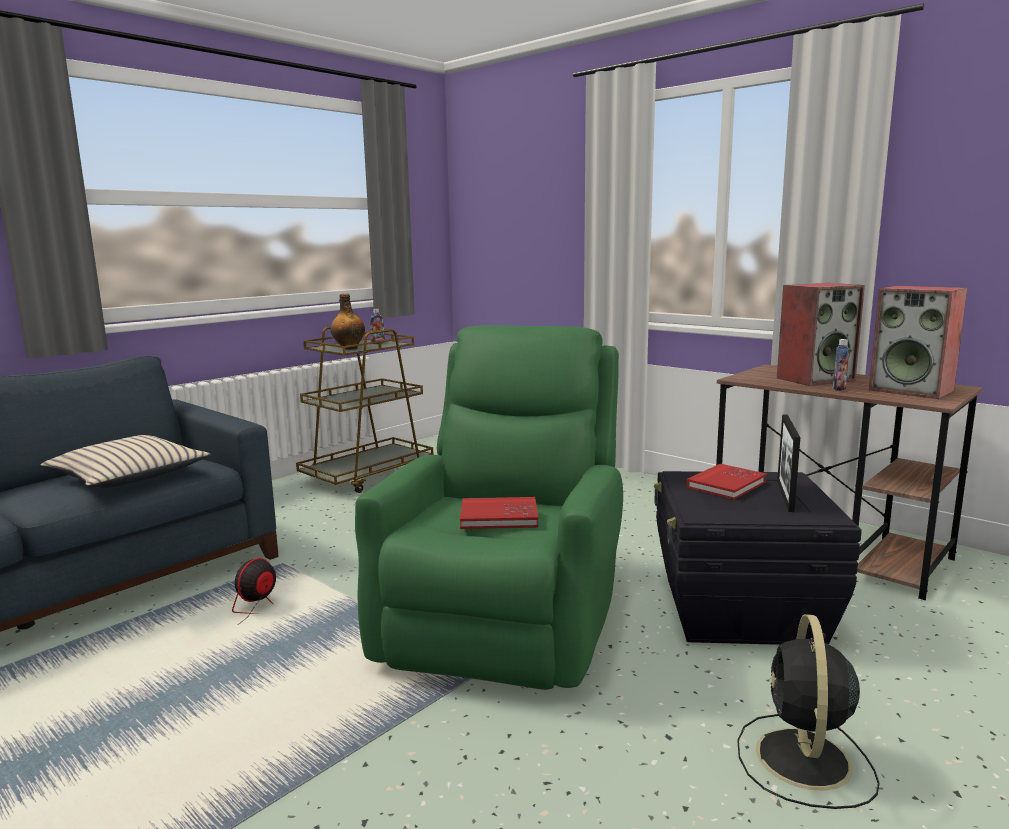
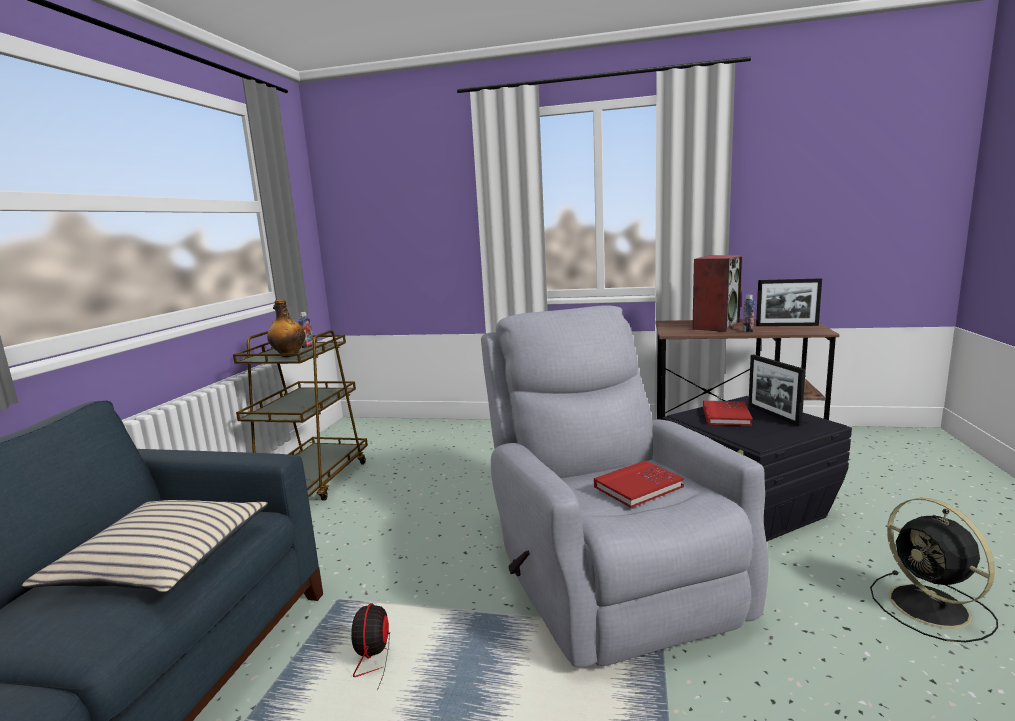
camera: 30 degrees left, 0 degrees up
(506, 613) = (606, 572): green armchair -> grey armchair
(912, 390) = (786, 325): speaker -> picture frame

